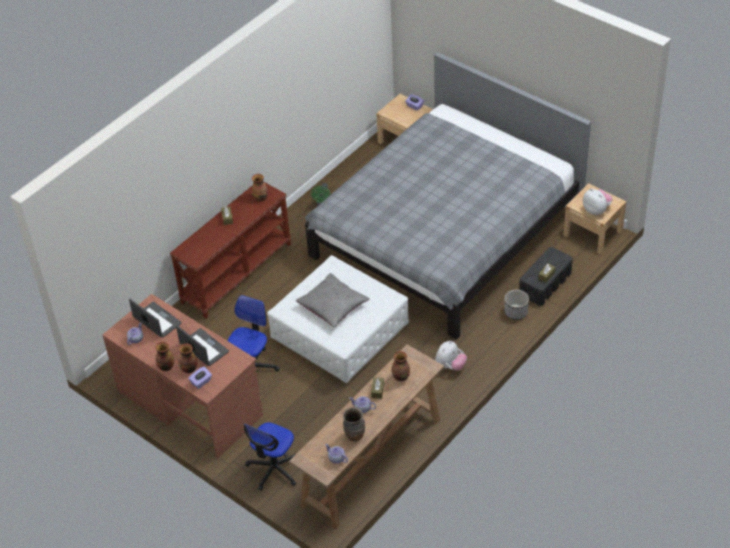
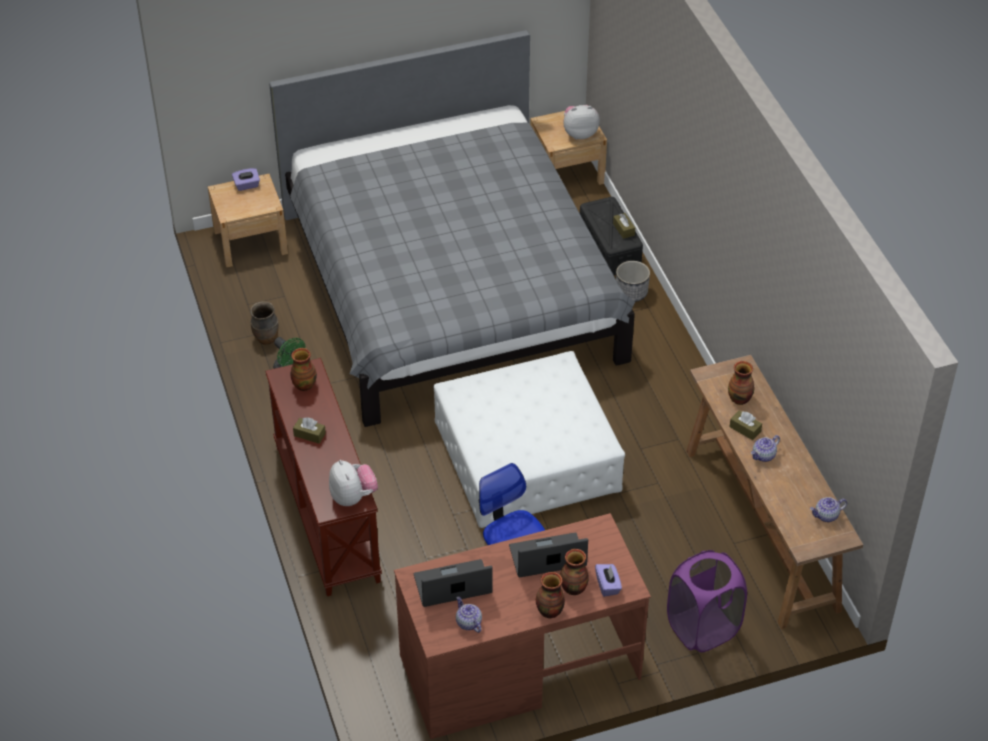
camera: 60 degrees left, 0 degrees up
(274, 469) = (702, 628): office chair -> purple laundry basket
(332, 306) = (527, 423): grey pillow -> none
(354, 435) = (802, 482): brown vase -> brown vase (266, 338)
(450, 366) = (667, 387): plush toy -> plush toy (353, 497)

